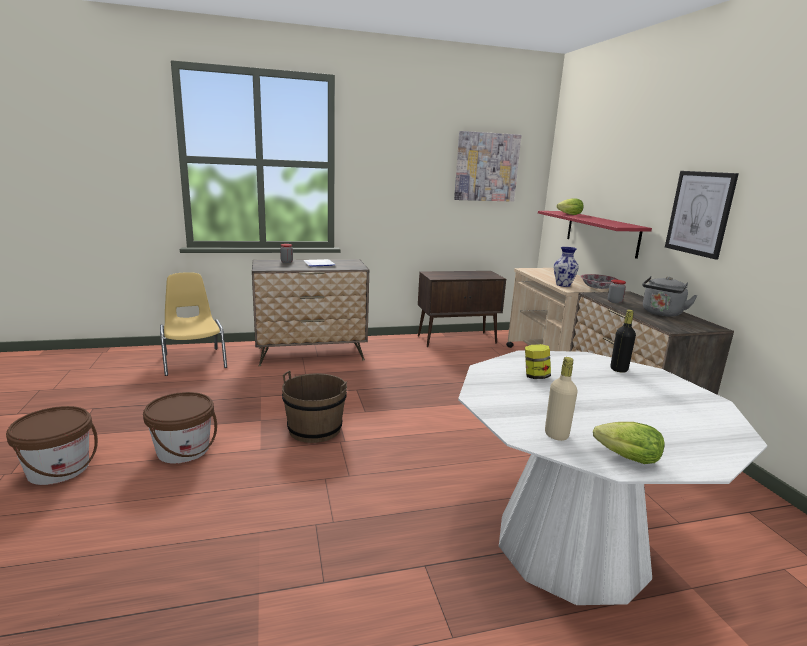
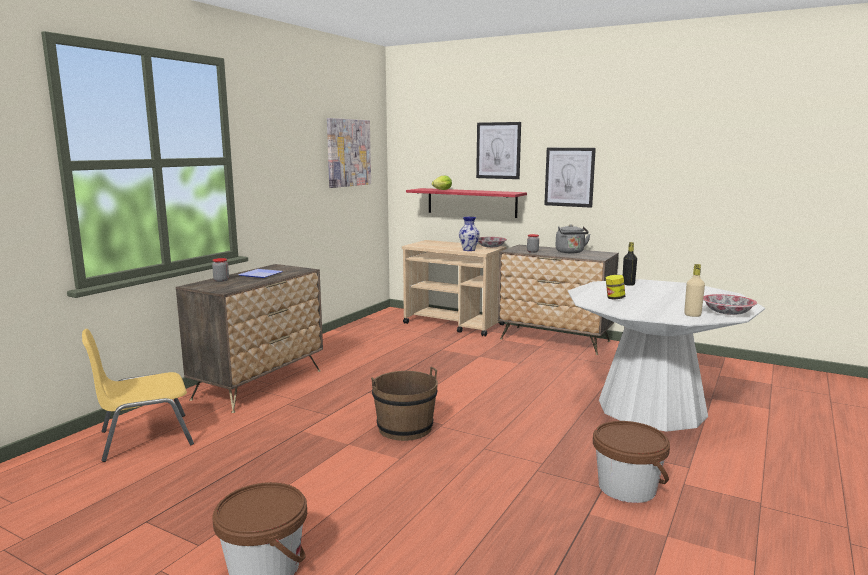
camera: 45 degrees left, 5 degrees down
(183, 450) = (341, 492): brown bucket -> brown bucket (627, 487)
(194, 361) = (144, 438): yellow chair -> yellow chair turned 45 degrees counterclockwise
(457, 339) = (357, 330): brown cabinet -> none
(623, 457) = (728, 313): lettuce -> bowl
(634, 172) = (498, 150): none -> picture

